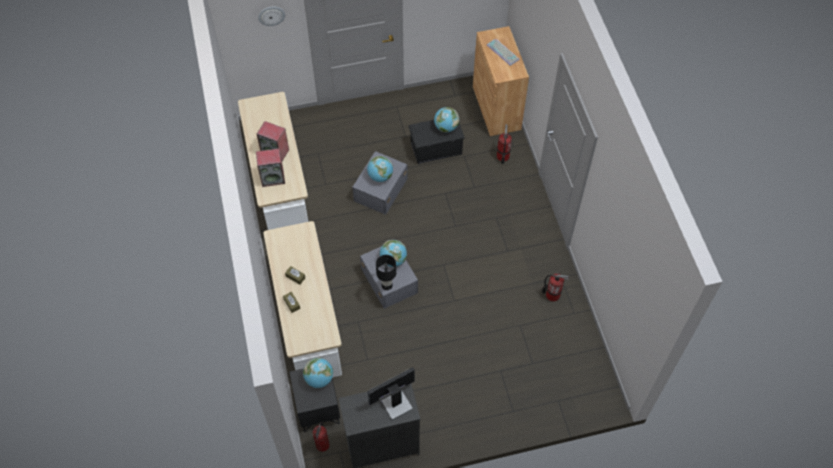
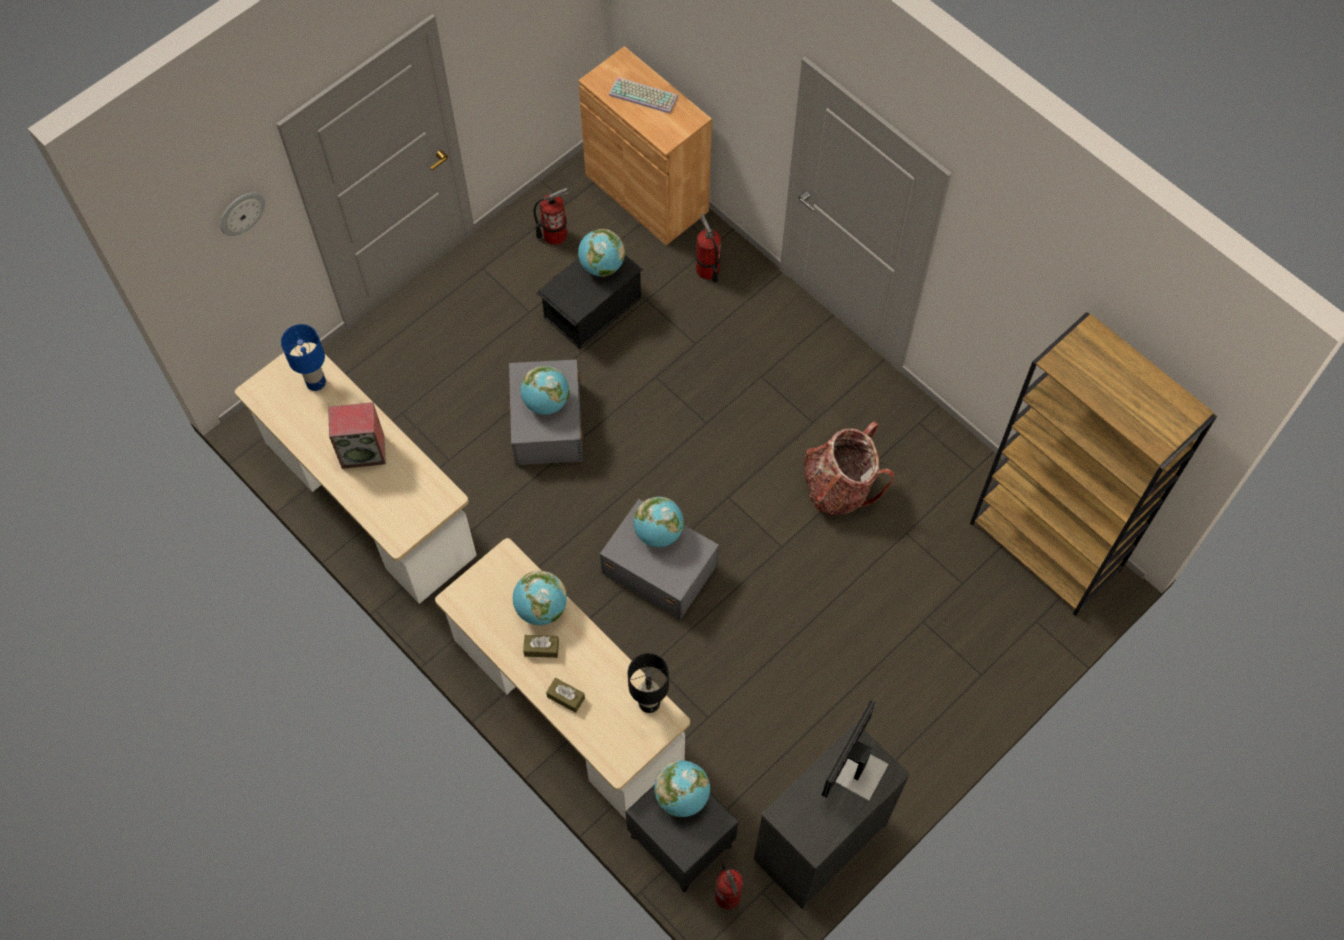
camera: 30 degrees left, 5 degrees up
(273, 178) = (389, 497): speaker -> none
(274, 113) = (315, 383): none -> blue table lamp
(307, 259) = (541, 608): none -> globe
(386, 285) = (675, 580): black table lamp -> black table lamp (648, 702)
(500, 287) = (839, 487): none -> backpack
(552, 295) = (924, 458): fire extinguisher -> fire extinguisher (554, 235)
(587, 368) = (1046, 547): none -> brown bookcase

